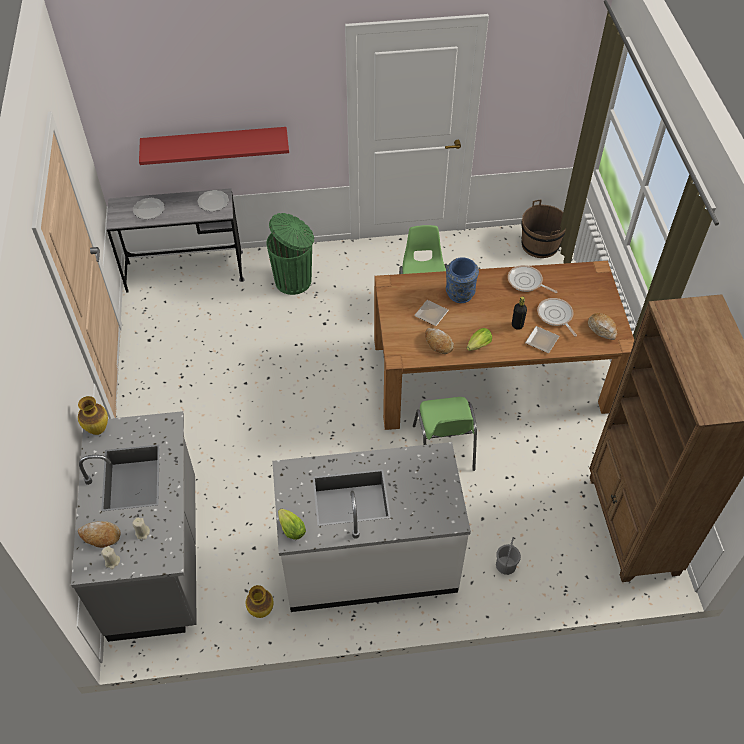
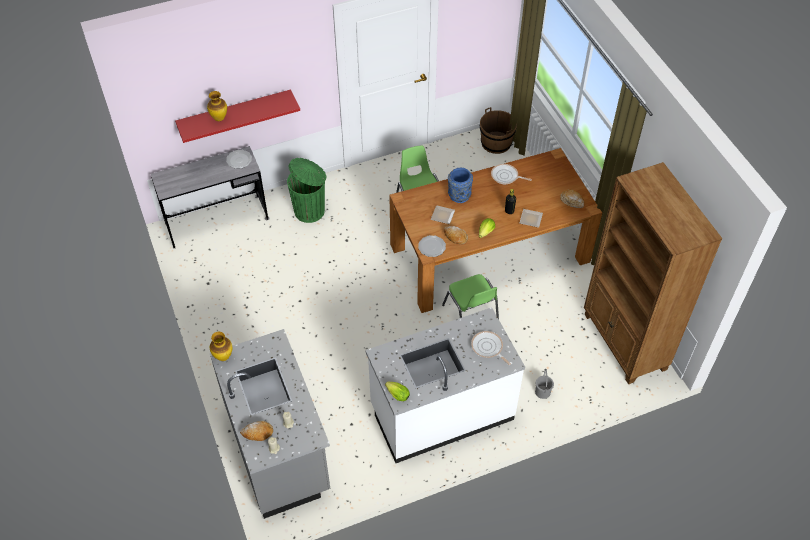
camera: 15 degrees left, 0 degrees up
(148, 209) = (188, 176): plate -> plate (431, 247)
(261, 611) = (373, 468): vase -> vase (219, 118)
(555, 316) = (535, 198): frying pan -> frying pan (488, 348)

